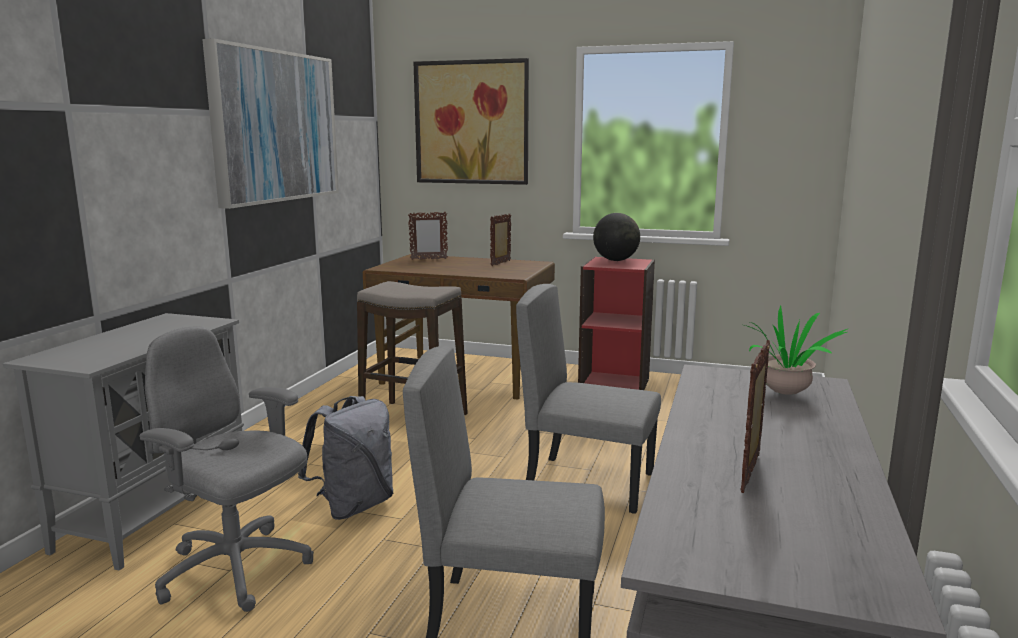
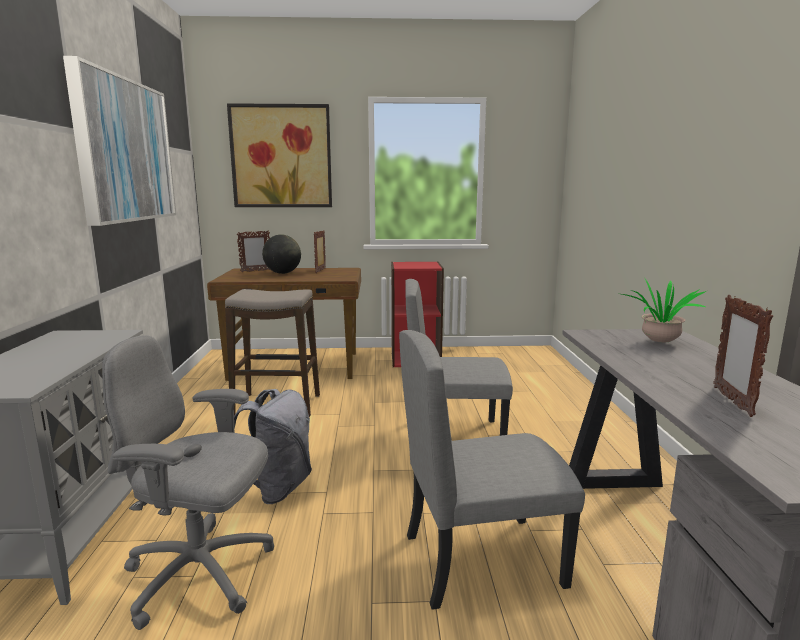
camera: 20 degrees left, 0 degrees up
(615, 260) = (412, 263): globe -> globe (283, 273)

